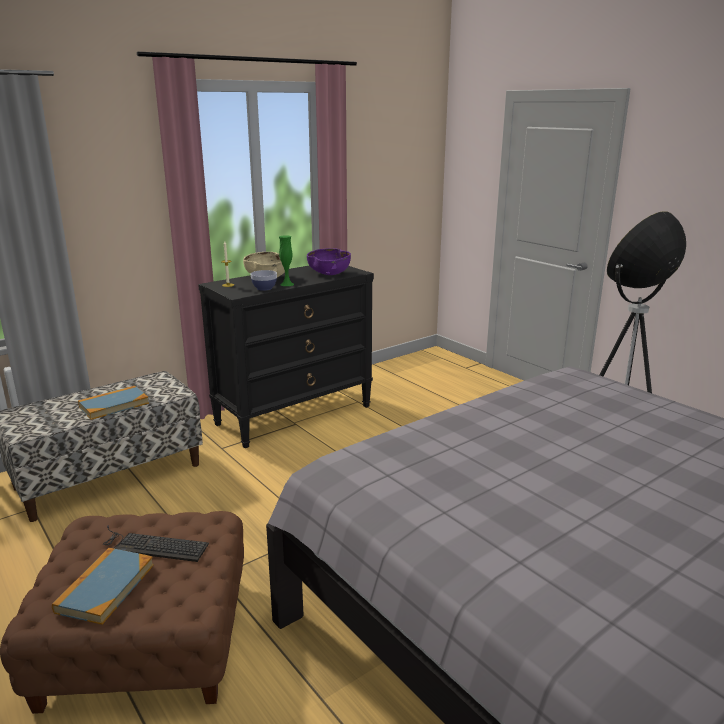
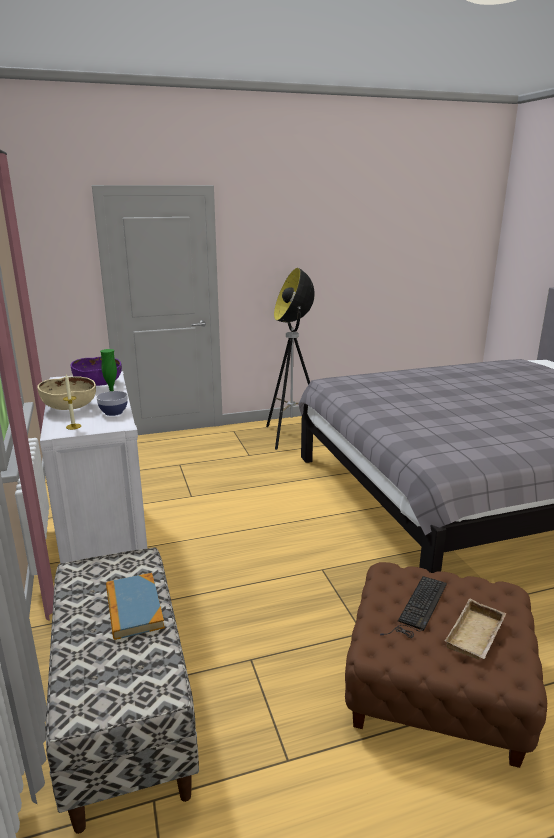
camera: 70 degrees left, 0 degrees up
(105, 588) = (476, 636): book -> beige tray
(295, 414) = (106, 547): black dresser -> white dresser

